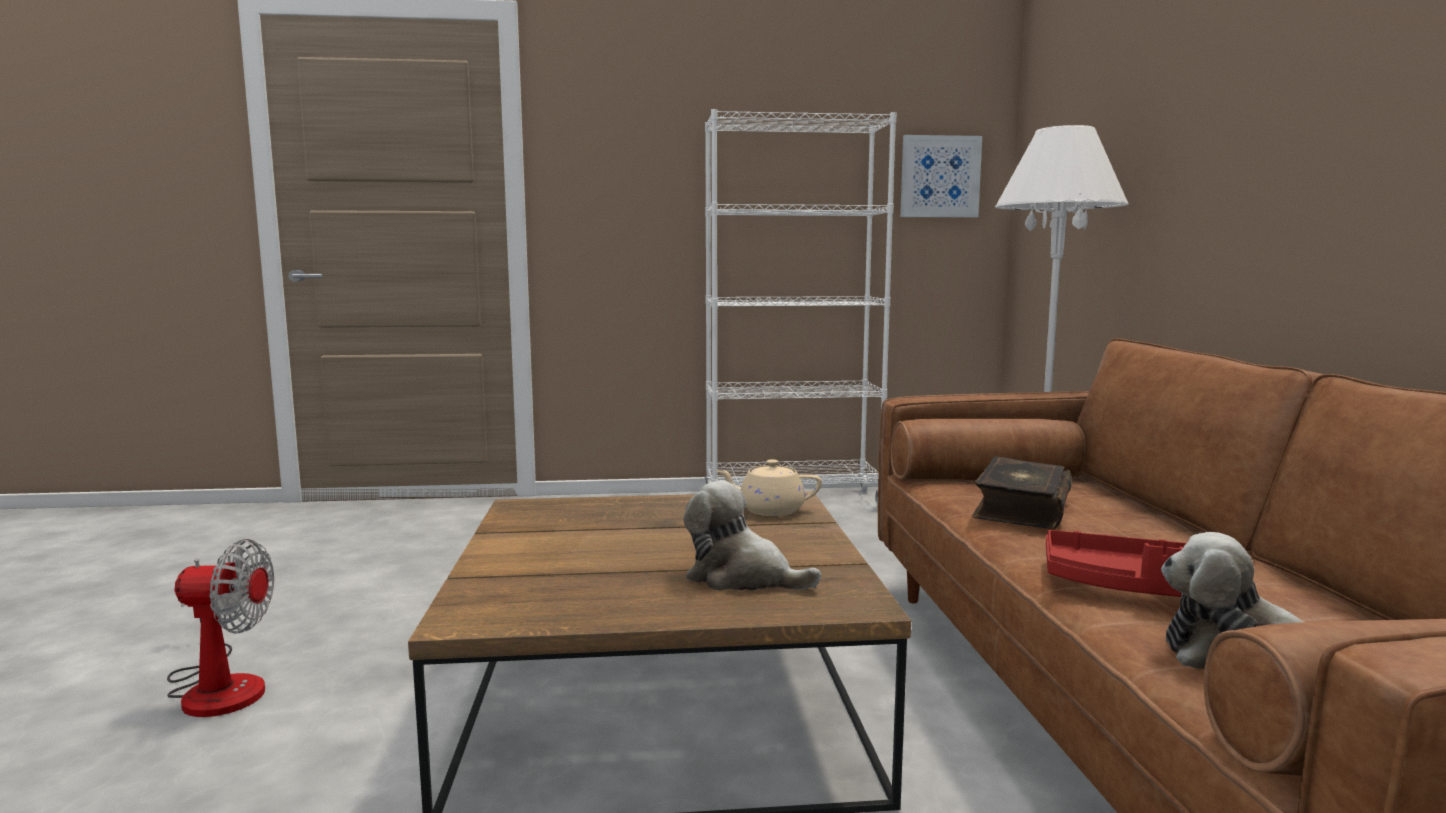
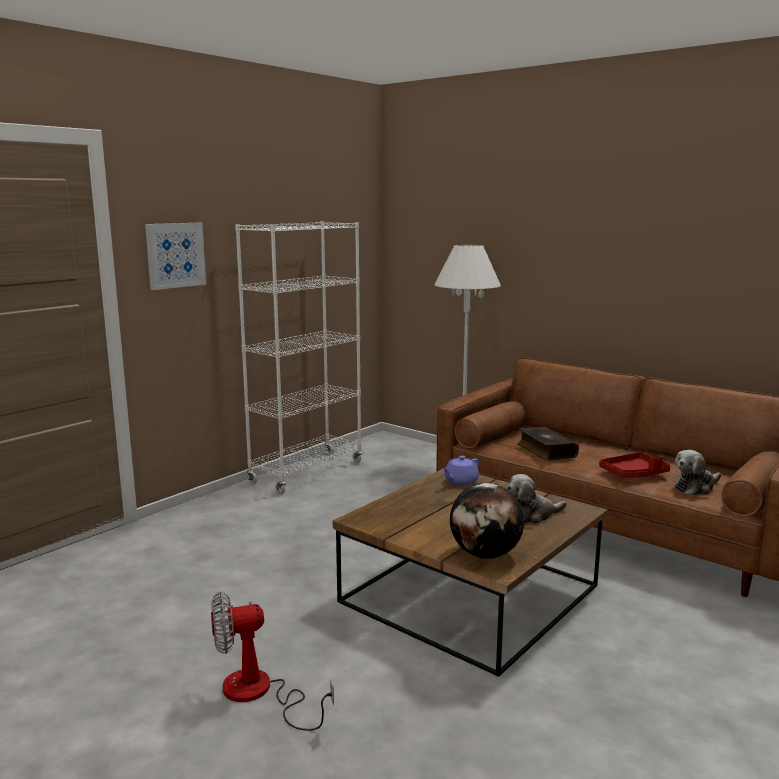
camera: 45 degrees left, 5 degrees up
(219, 686) = (259, 694): fan -> fan turned 150 degrees counterclockwise
(515, 594) = (485, 554): none -> globe
(769, 510) = (460, 482): beige teapot -> purple teapot
(939, 177) = (350, 250): picture -> picture (175, 255)

